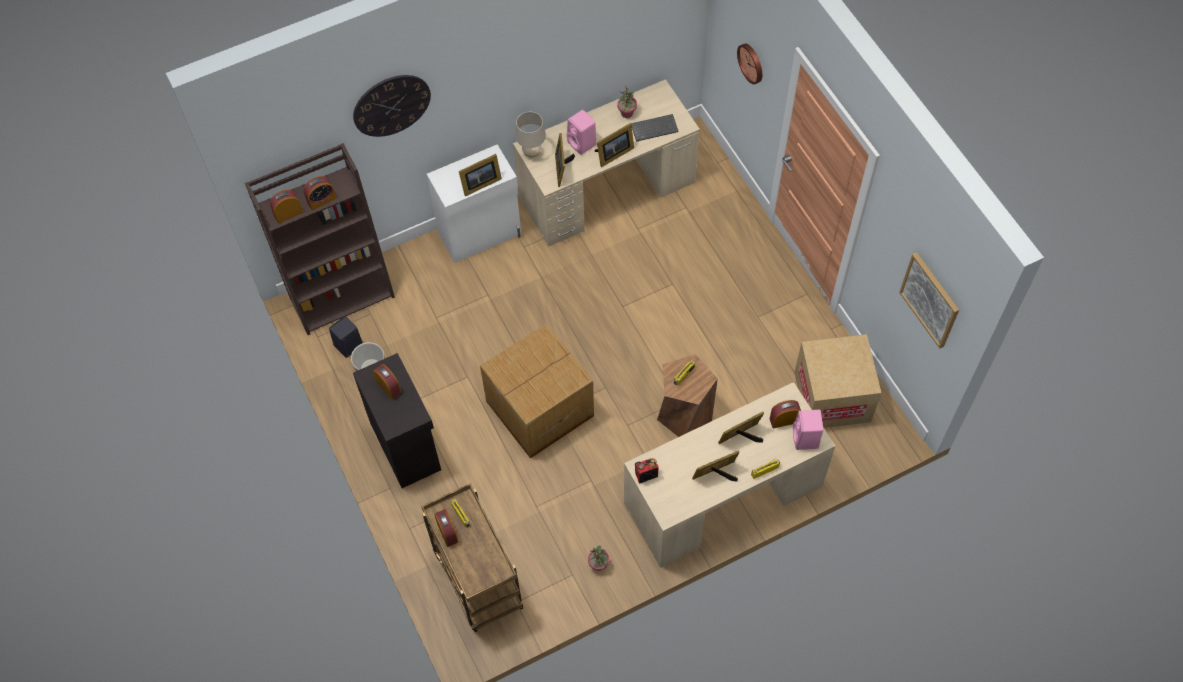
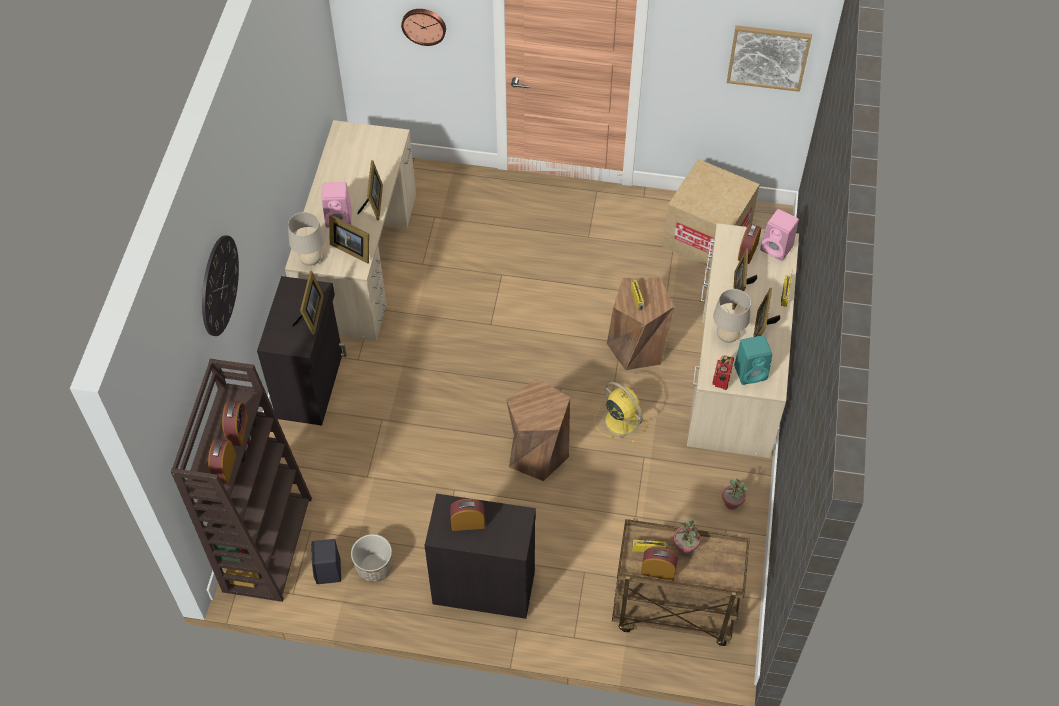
camera: 55 degrees left, 5 degrees down
(481, 234) = (311, 385): white cabinet -> black cabinet
(538, 408) = (537, 453): cardboard box -> brown stool
(610, 444) = (620, 419): none -> yellow fan
(627, 113) = (341, 168): potted plant -> potted plant (685, 547)
(654, 127) = (376, 158): keyboard -> none
(670, 491) = (751, 372): none -> turquoise speaker
(689, 455) = (727, 337): none -> beige table lamp

